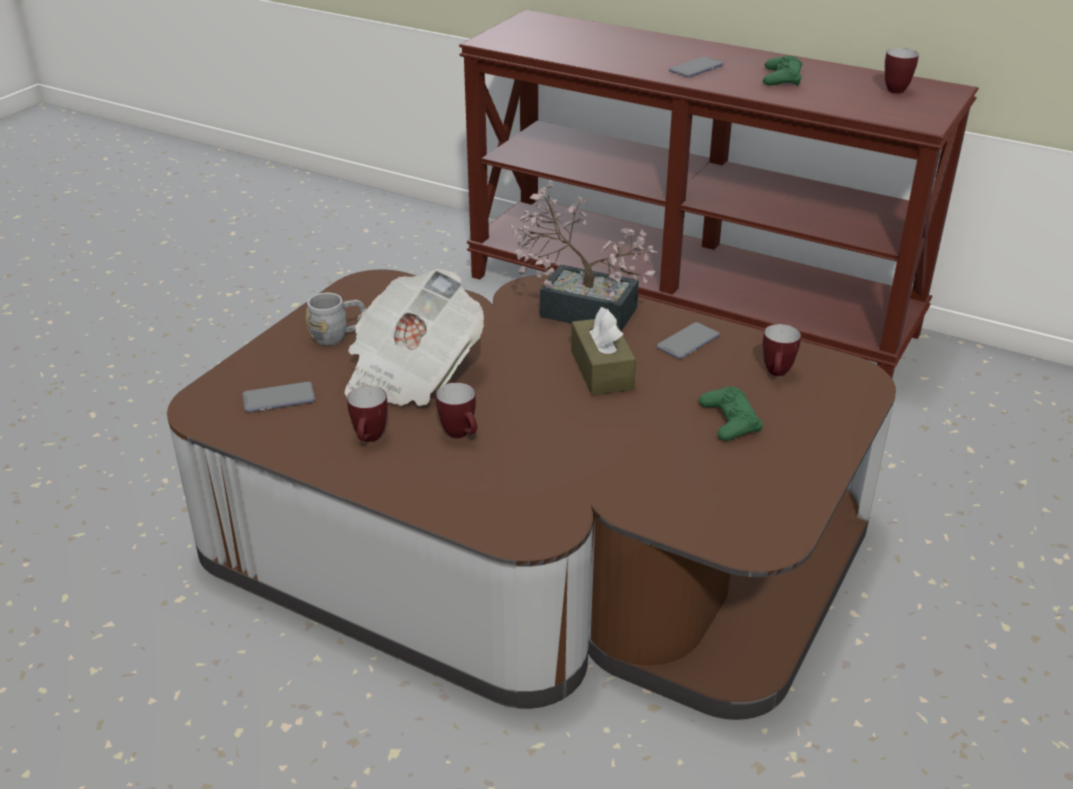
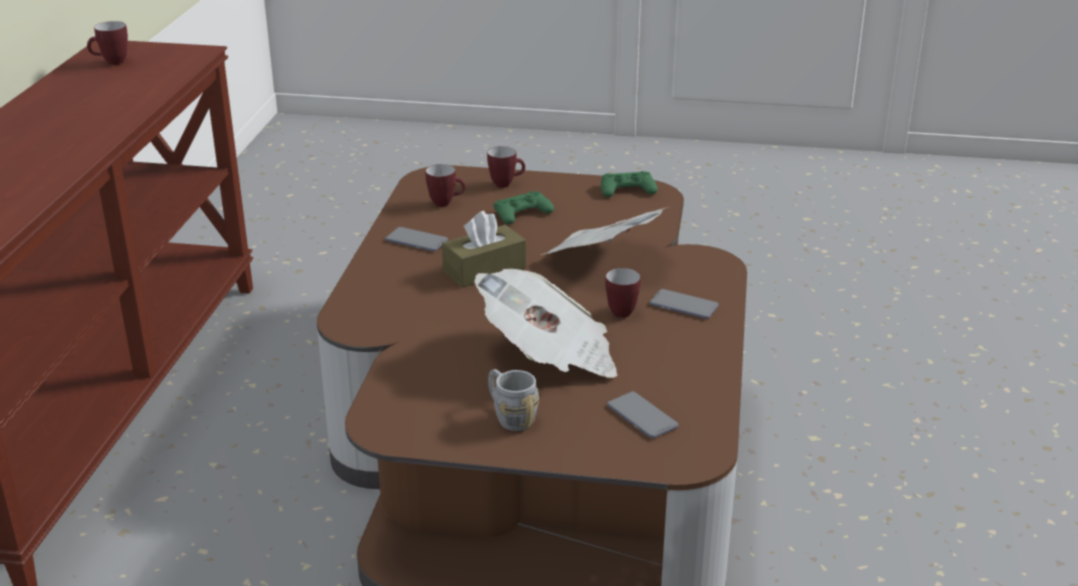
camera: 110 degrees left, 5 degrees down
(370, 440) = (663, 350): mug -> mug (506, 184)
(578, 309) = (383, 297): potted plant -> none
(578, 449) = (603, 261): none -> newspaper
(696, 68) = (57, 141): phone -> phone (683, 305)
(781, 78) = (85, 104): green game controller -> green game controller (627, 190)

